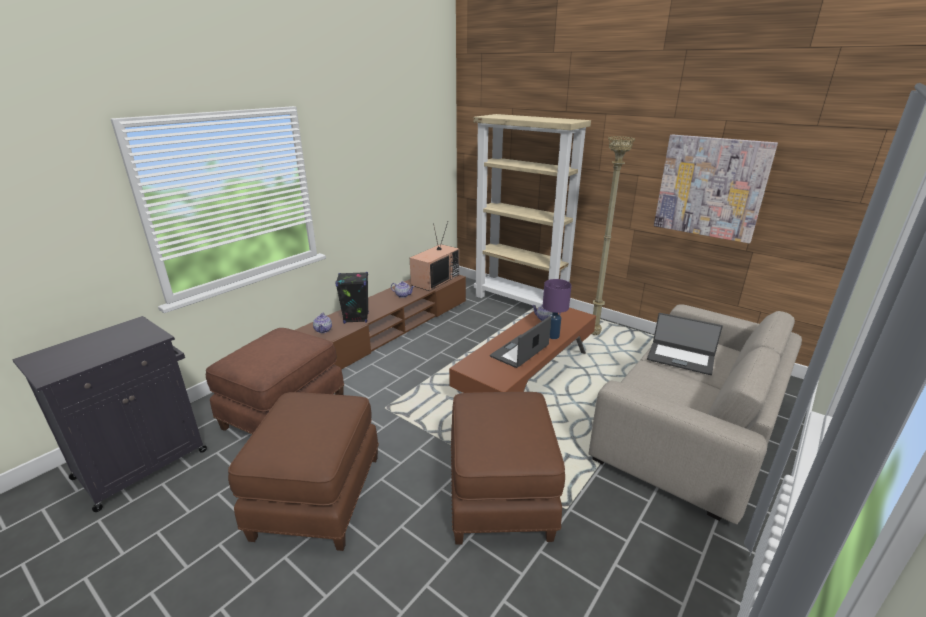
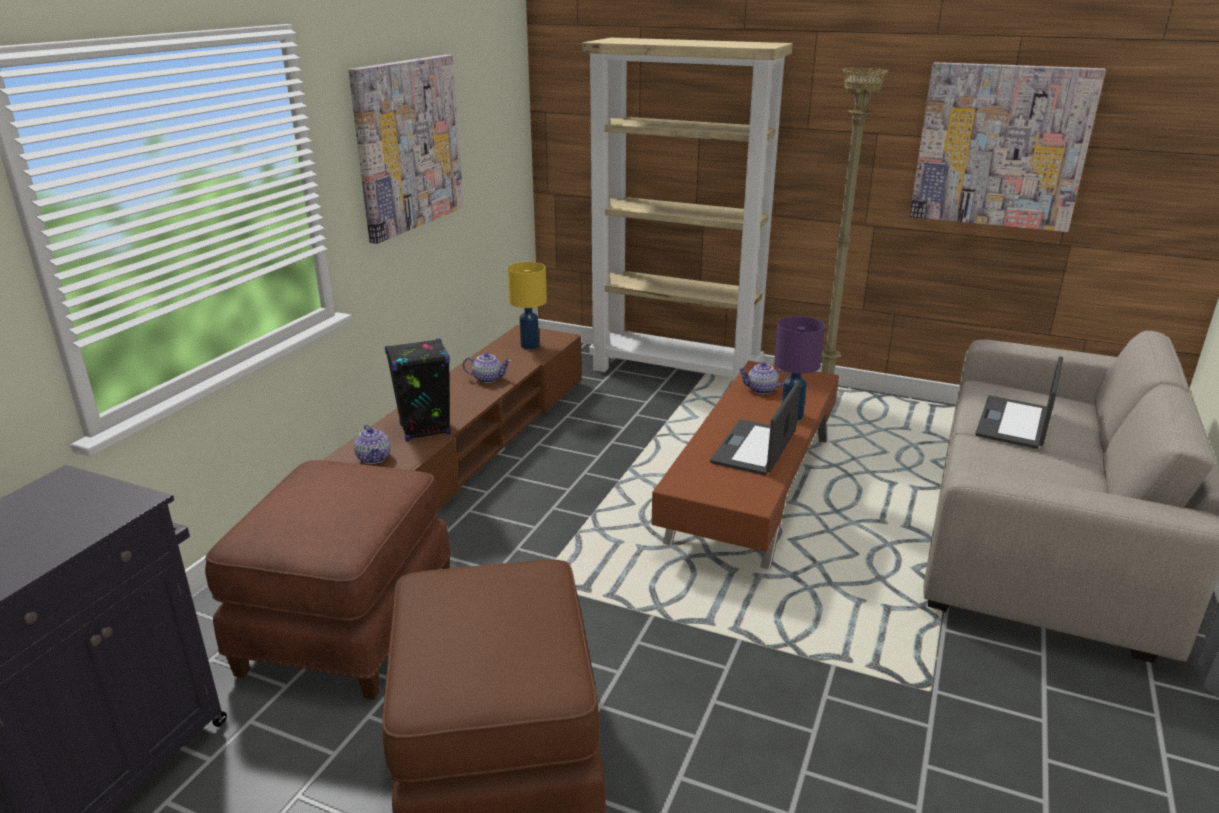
camera: 15 degrees left, 0 degrees up
(369, 169) = (408, 145): none -> picture
(435, 279) = (529, 345): television -> yellow table lamp
(501, 493) = (815, 688): brown ottoman -> none
(680, 358) = (1015, 423): laptop -> laptop turned 105 degrees clockwise

